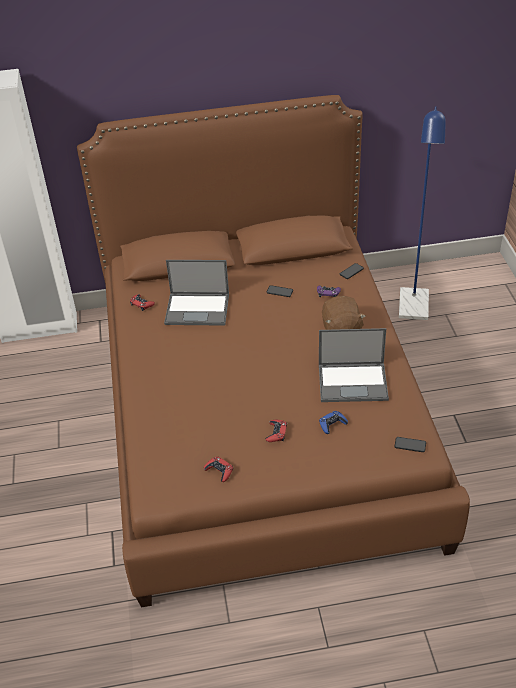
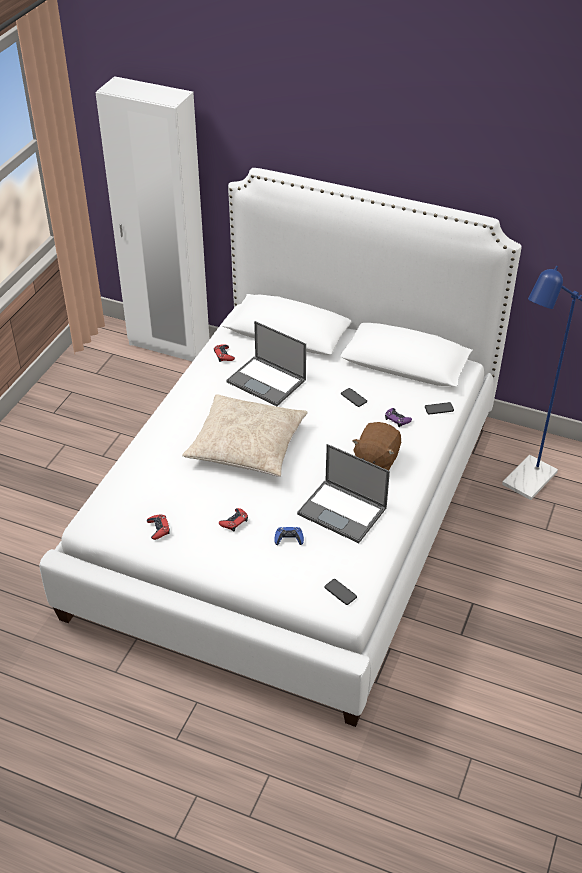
camera: 30 degrees right, 0 degrees up
(229, 367) = (246, 445): none -> beige pillow
(261, 415) = (290, 512): brown bed -> white bed

